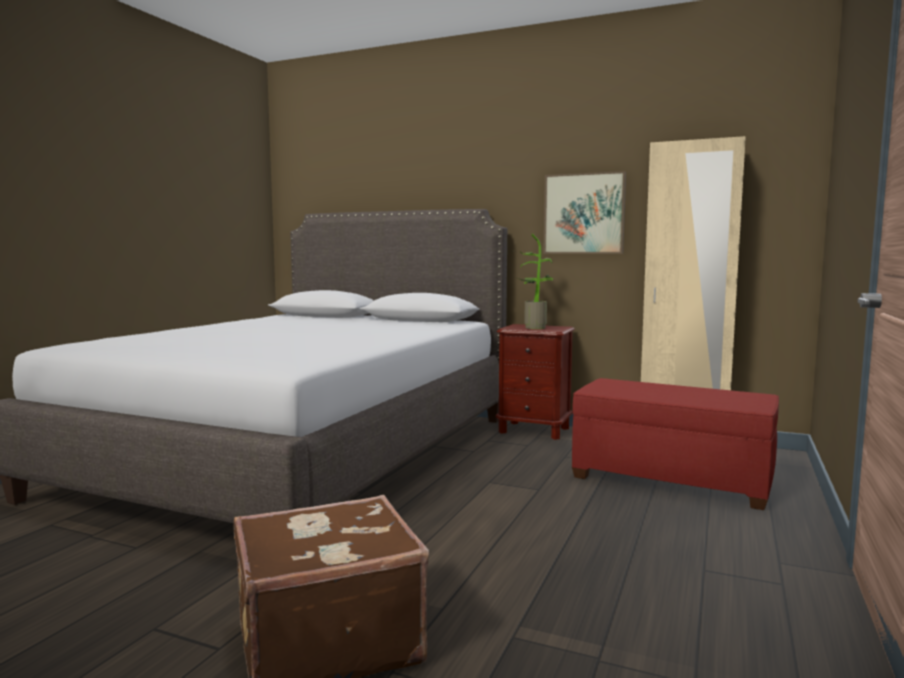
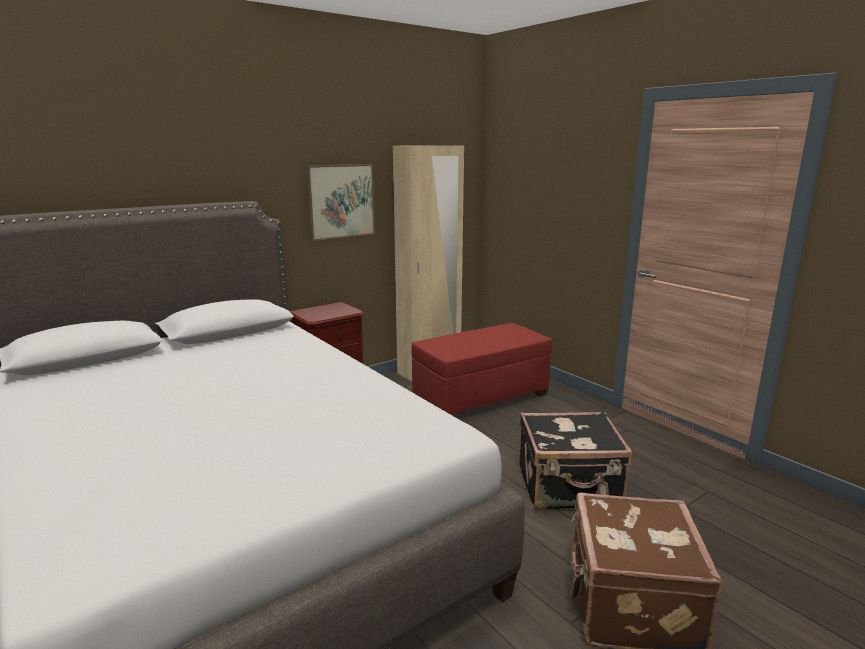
camera: 60 degrees left, 10 degrees up
(534, 566) = (569, 488): none -> black suitcase
(535, 327) = (326, 311): potted plant -> none

